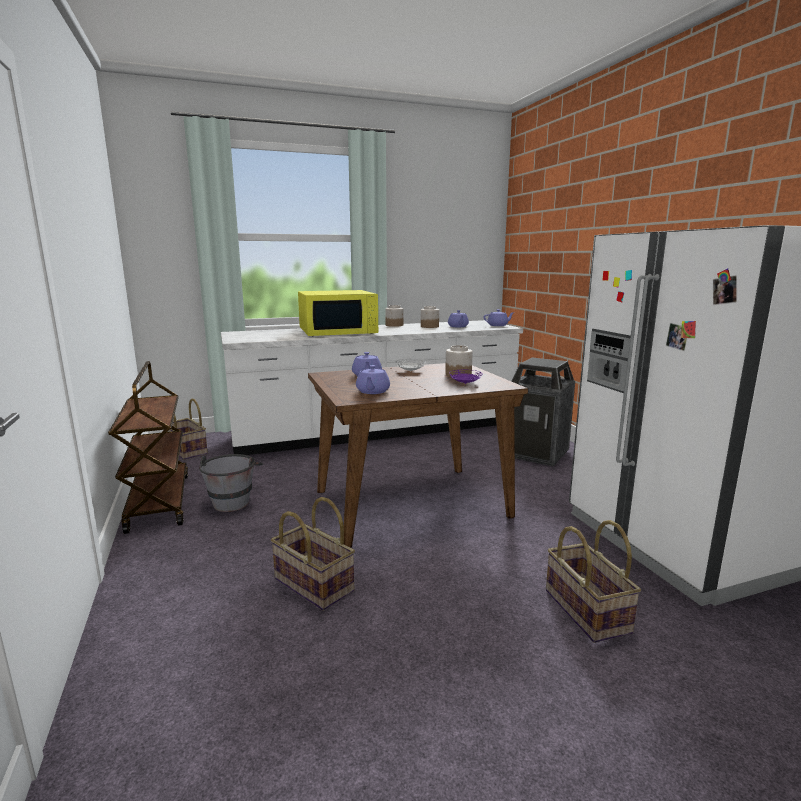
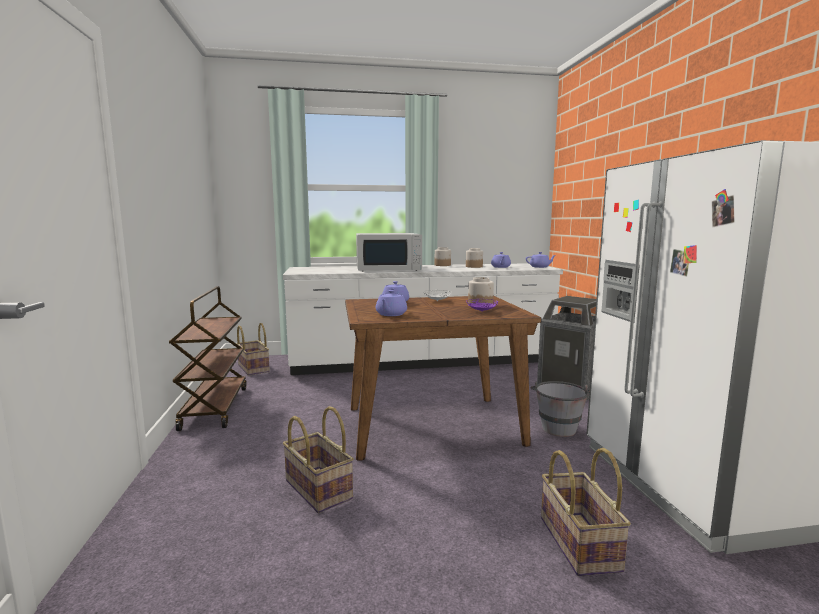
camera: 10 degrees right, 5 degrees down
(233, 500) = (276, 411): grey bucket -> grey bucket (558, 426)
(338, 331) = (388, 268): yellow microwave -> white microwave

